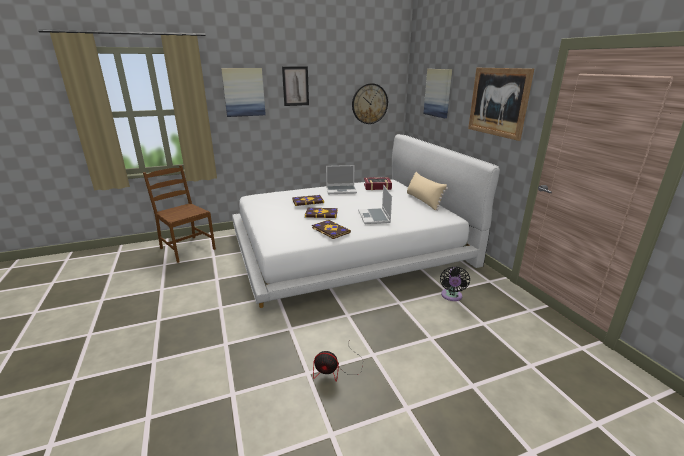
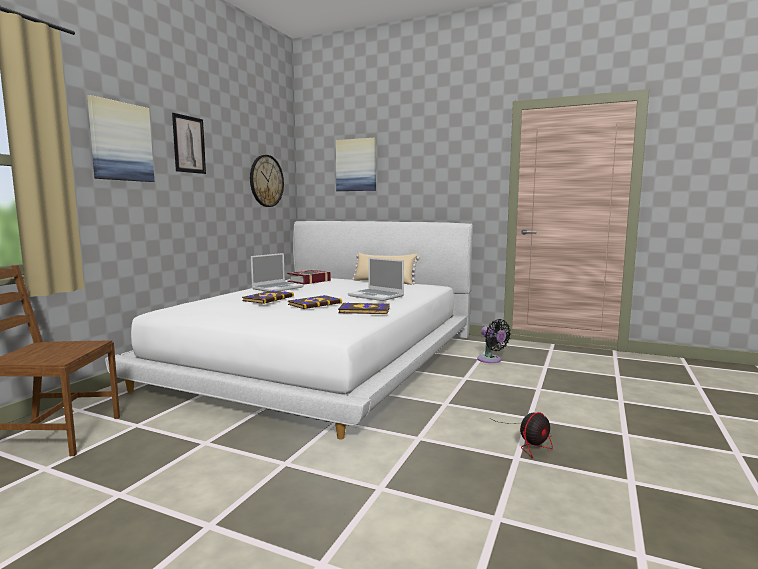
camera: 45 degrees left, 15 degrees down
(498, 102) = (450, 163): picture -> none

